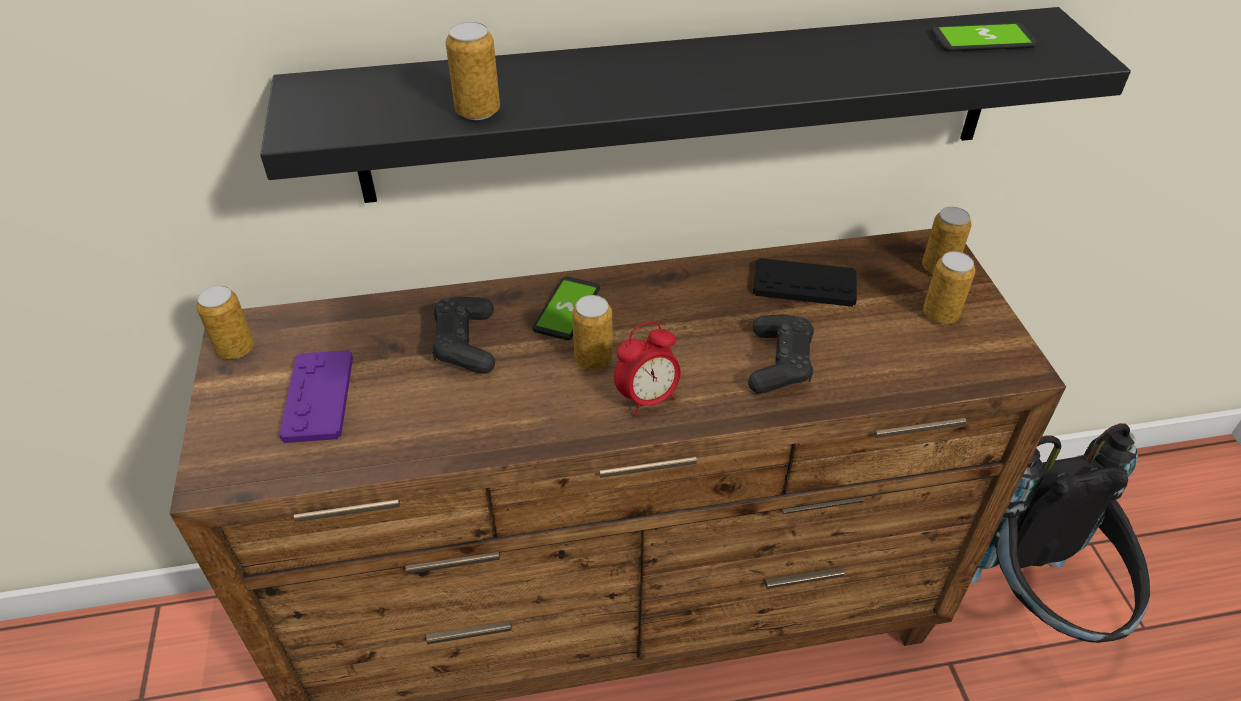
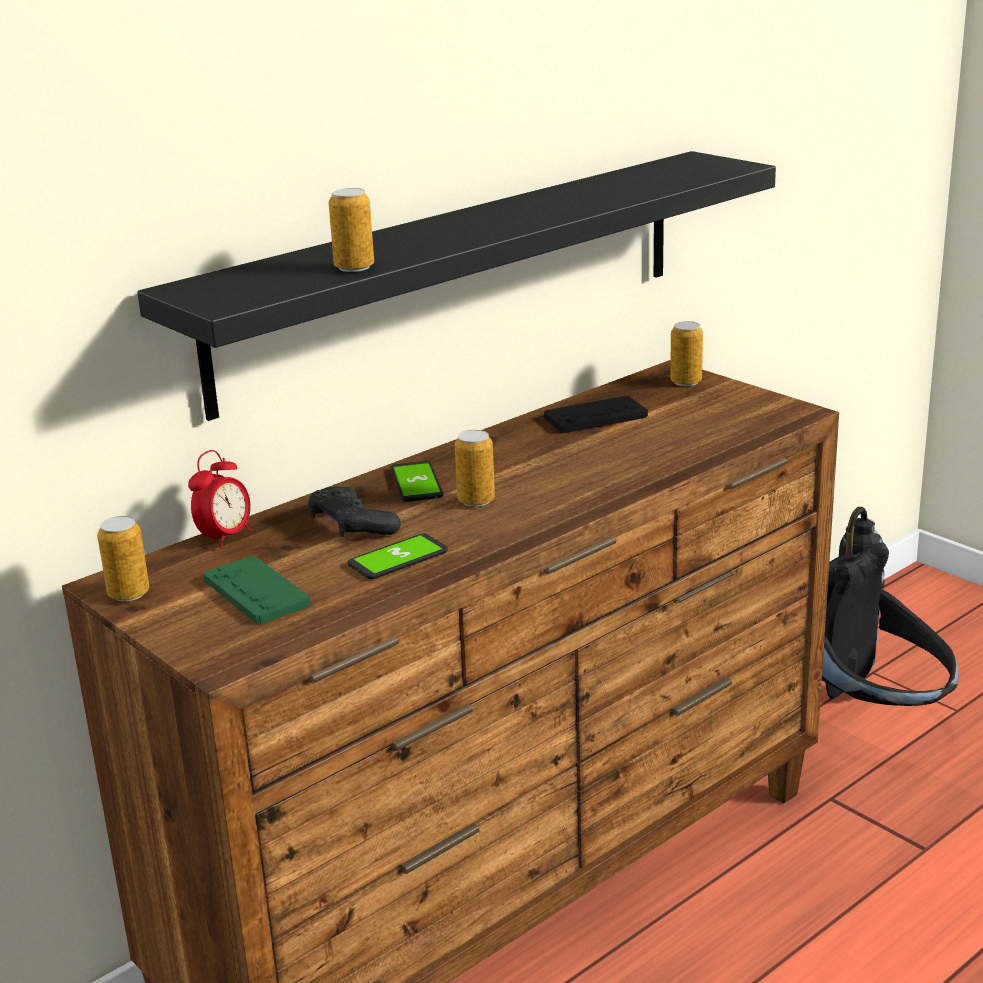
camera: 30 degrees left, 20 degrees down
(318, 397) = (256, 592): purple game controller -> green game controller
(647, 398) = (548, 506): alarm clock -> alarm clock (225, 538)
(779, 363) = (627, 459): black game controller -> none
(940, 314) = (715, 403): can -> none
(982, 40) = (664, 171): phone -> phone (398, 558)

